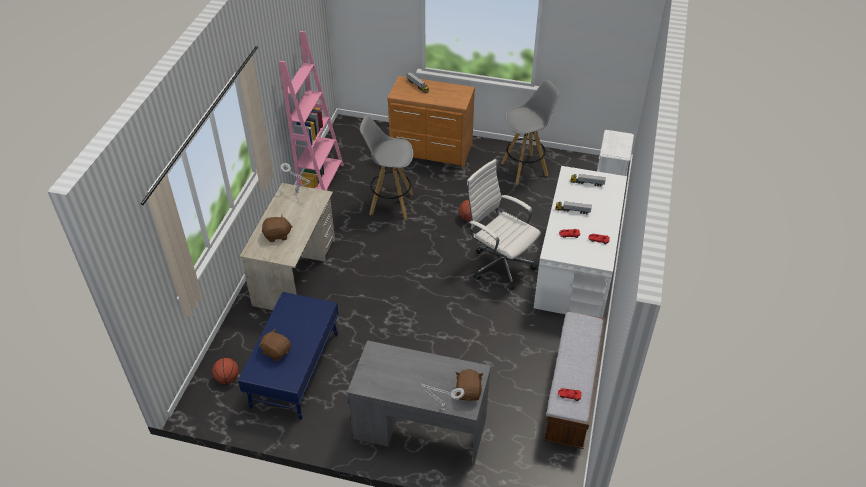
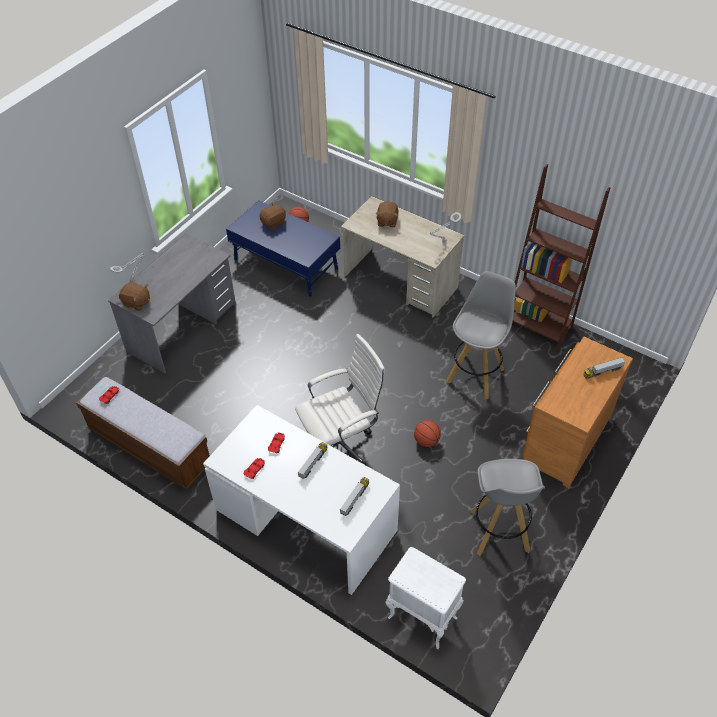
camera: 110 degrees right, 5 degrees up
(321, 178) = (538, 325): pink bookcase -> brown bookcase

